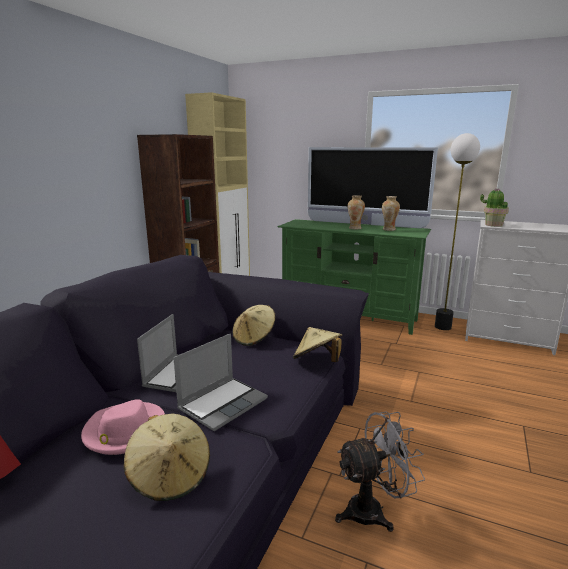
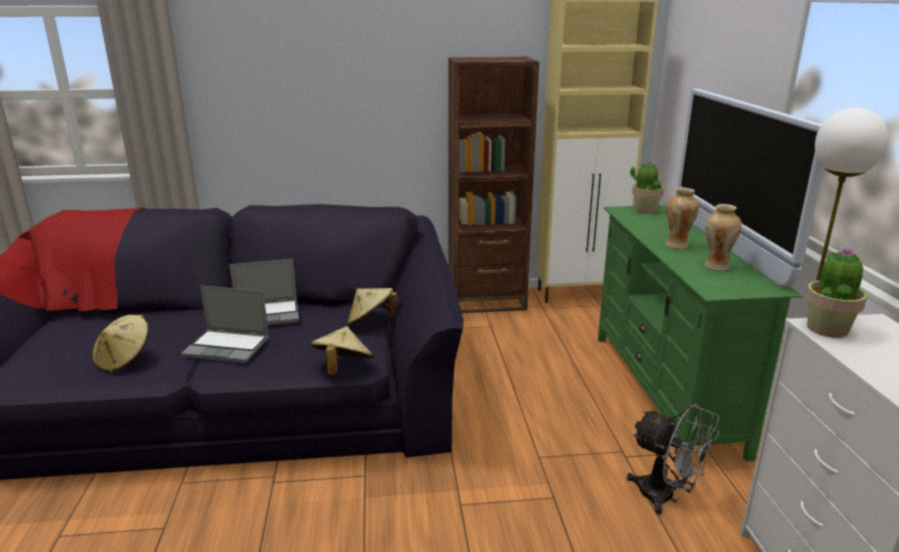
camera: 60 degrees right, 5 degrees up
(124, 431) = (172, 325): pink hat -> none
(296, 222) = (645, 210): none -> potted plant
(373, 510) = (230, 517): grey fan -> grey fan (666, 497)

